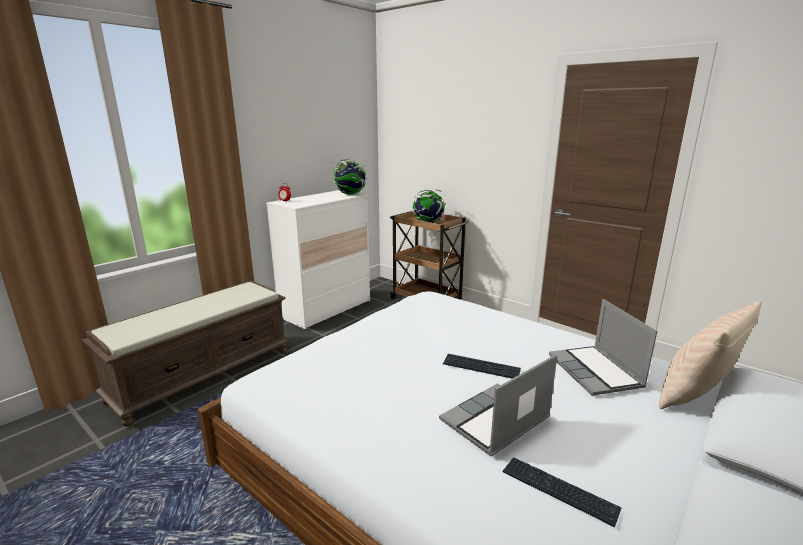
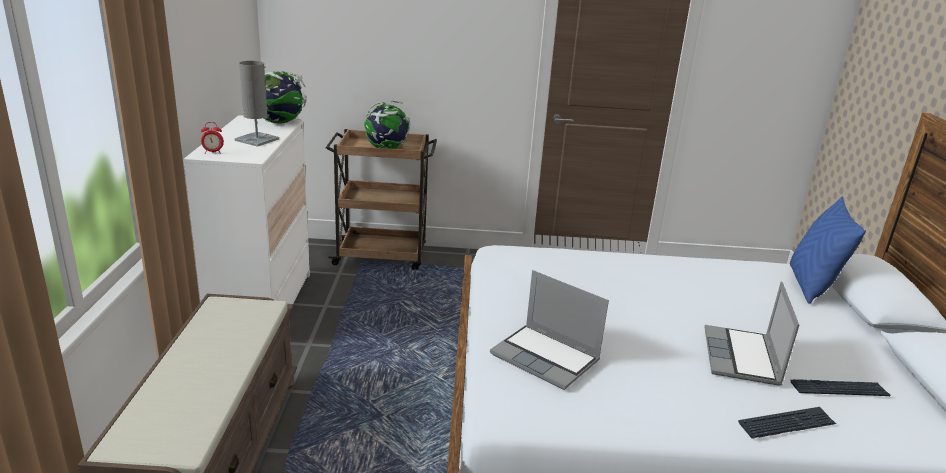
camera: 40 degrees left, 5 degrees up
(319, 199) = (257, 140): none -> grey table lamp
(481, 367) = (667, 315): keyboard -> keyboard (786, 424)
(596, 372) = (740, 288): laptop -> laptop (546, 358)
(695, 396) = (810, 286): beige pillow -> blue pillow

